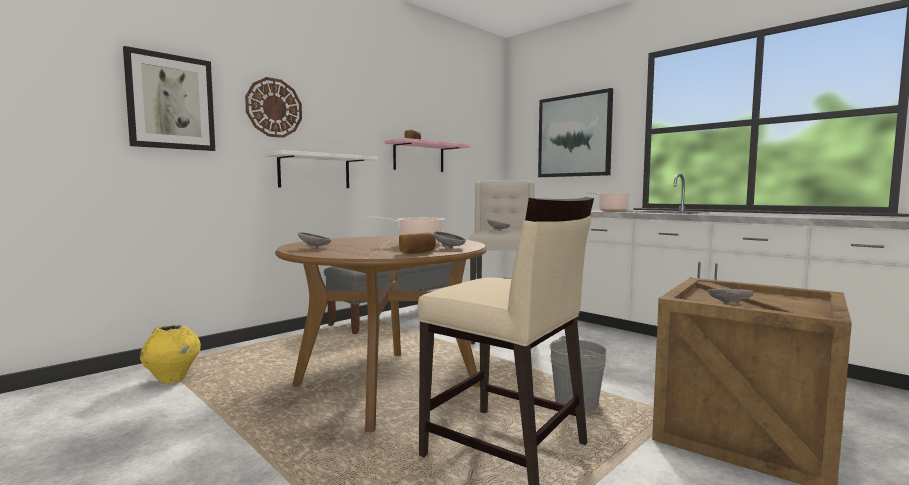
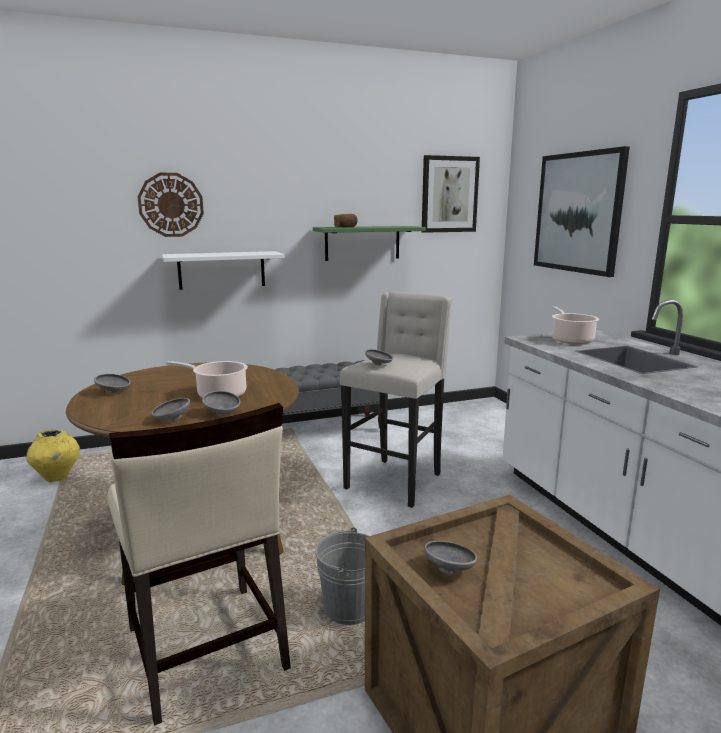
camera: 25 degrees right, 10 degrees up
(171, 102) = (62, 212): picture -> picture (449, 194)
(418, 252) = (171, 420): bread -> grey bowl
(419, 157) = (362, 243): pink shelf -> green shelf

